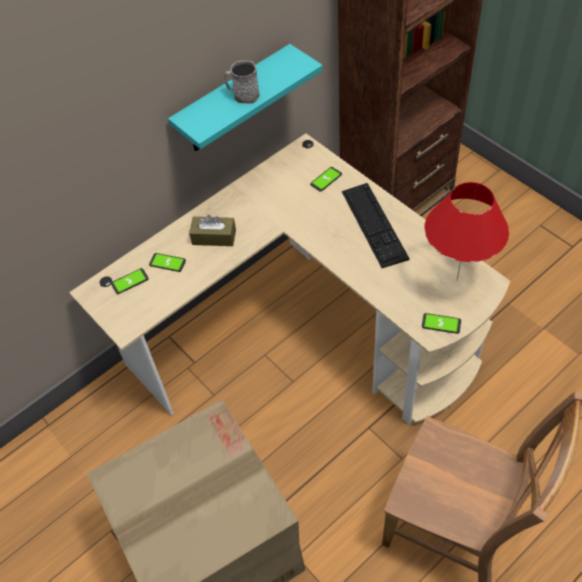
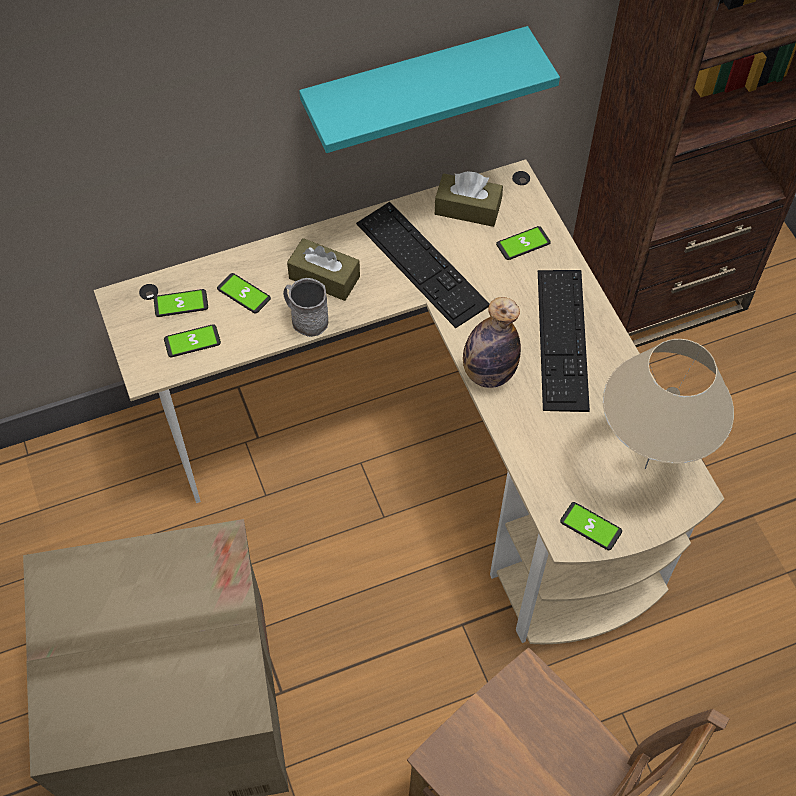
camera: 15 degrees right, 5 degrees up
(147, 301) = (192, 341): none -> phone
(243, 95) = (421, 89): grey mug -> grey mug (305, 319)
(270, 210) = (421, 264): none -> keyboard
(283, 170) = (467, 208): none -> brown tissue box
(339, 258) = (488, 373): none -> bottle
(457, 279) = (645, 468): red table lamp -> beige table lamp

